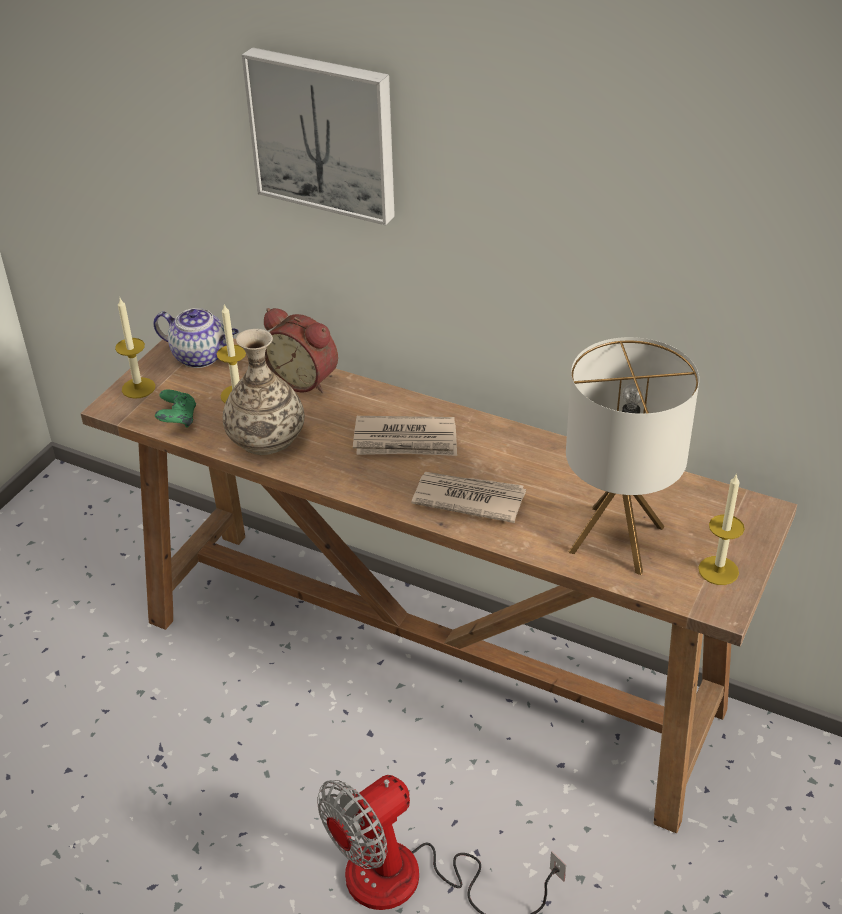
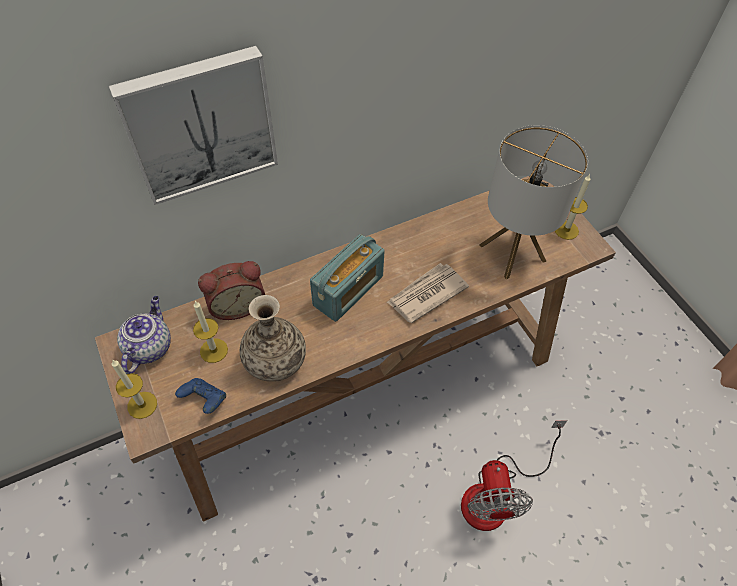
camera: 55 degrees left, 15 degrees up
(177, 420) = (204, 400): green game controller -> blue game controller
(202, 356) = (149, 347): teapot -> teapot turned 45 degrees counterclockwise
(406, 441) = (348, 290): newspaper -> radio

